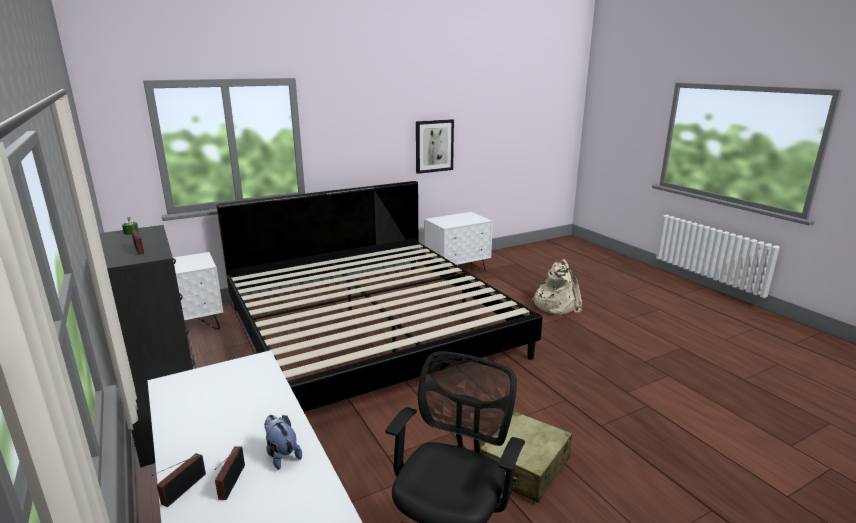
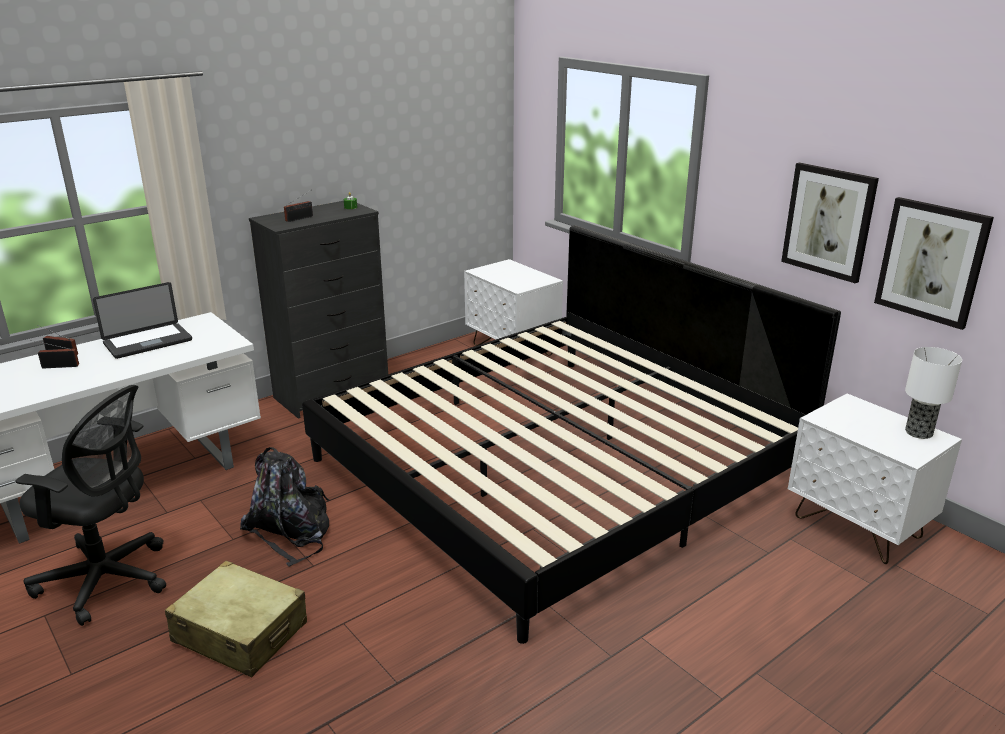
camera: 80 degrees right, 5 degrees up
(207, 416) = (148, 342): none -> laptop
(282, 455) = (82, 376): plush toy -> none
(386, 143) = (828, 221): none -> picture
(404, 445) = (291, 532): none -> black backpack
(464, 215) = (918, 433): none -> table lamp
(555, 305) = (774, 683): beige backpack -> none

